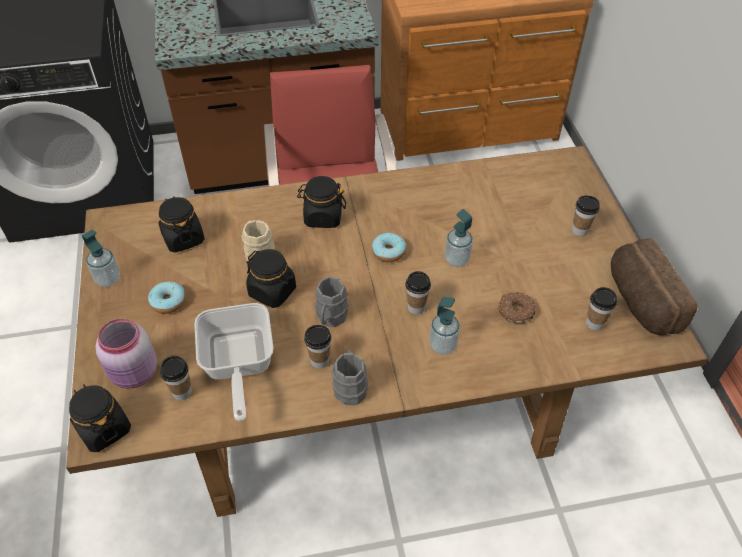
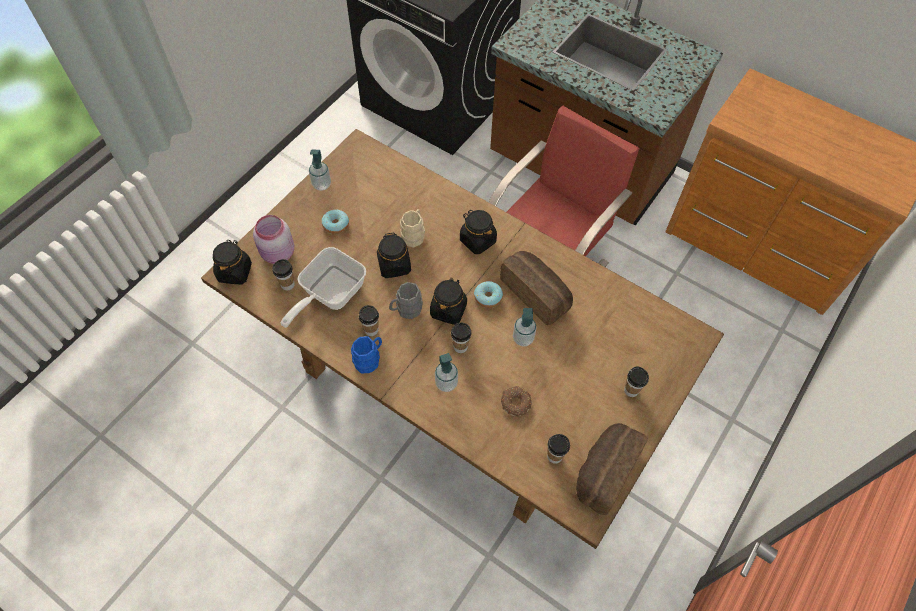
camera: 45 degrees right, 10 degrees up
(183, 238) = (385, 190): black jar -> black jar (448, 310)
(350, 386) = (369, 359): grey mug -> blue mug
(423, 219) = (537, 293): none -> bread

